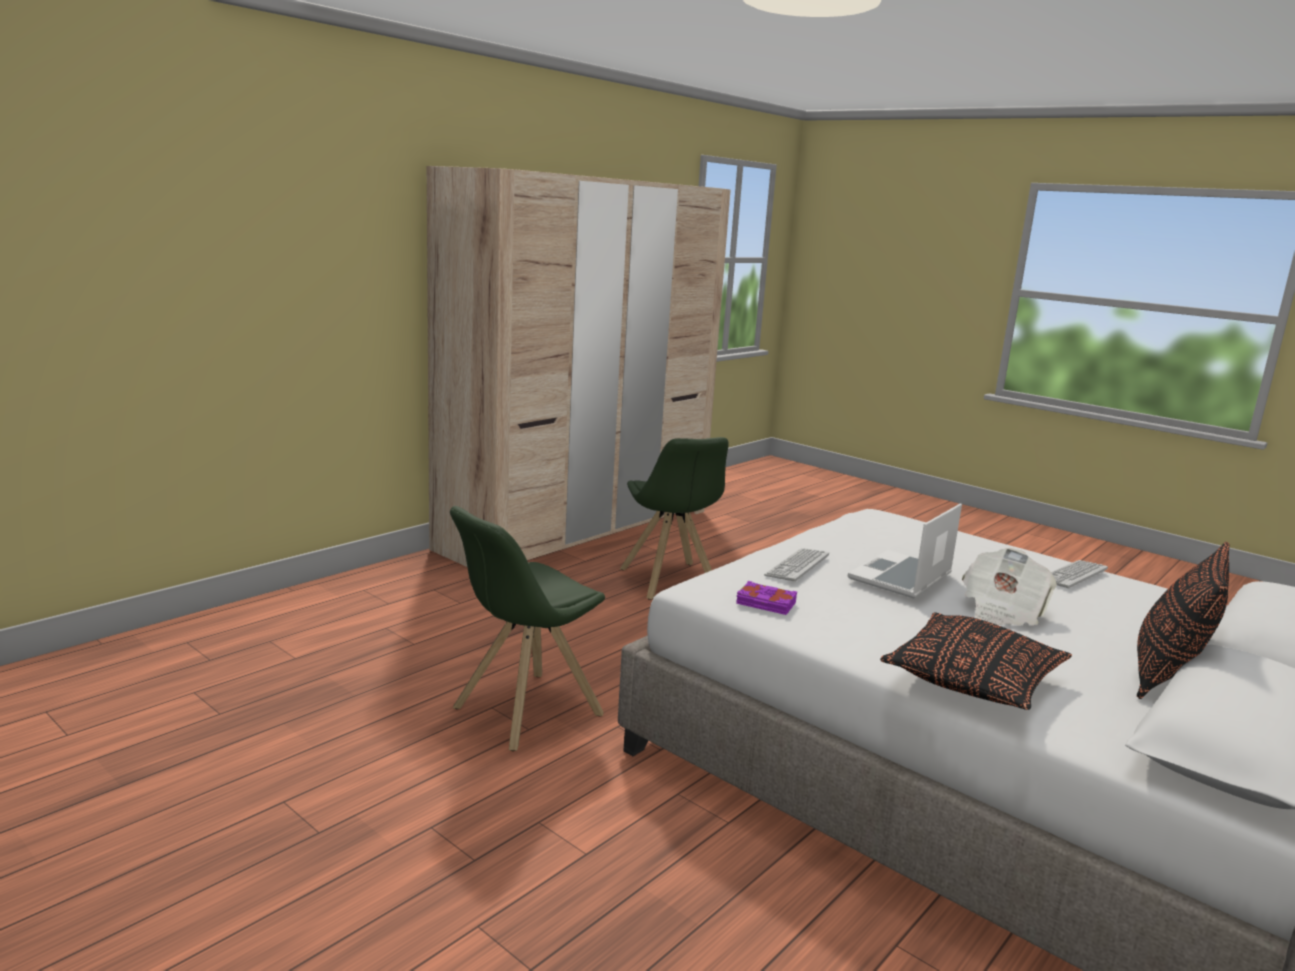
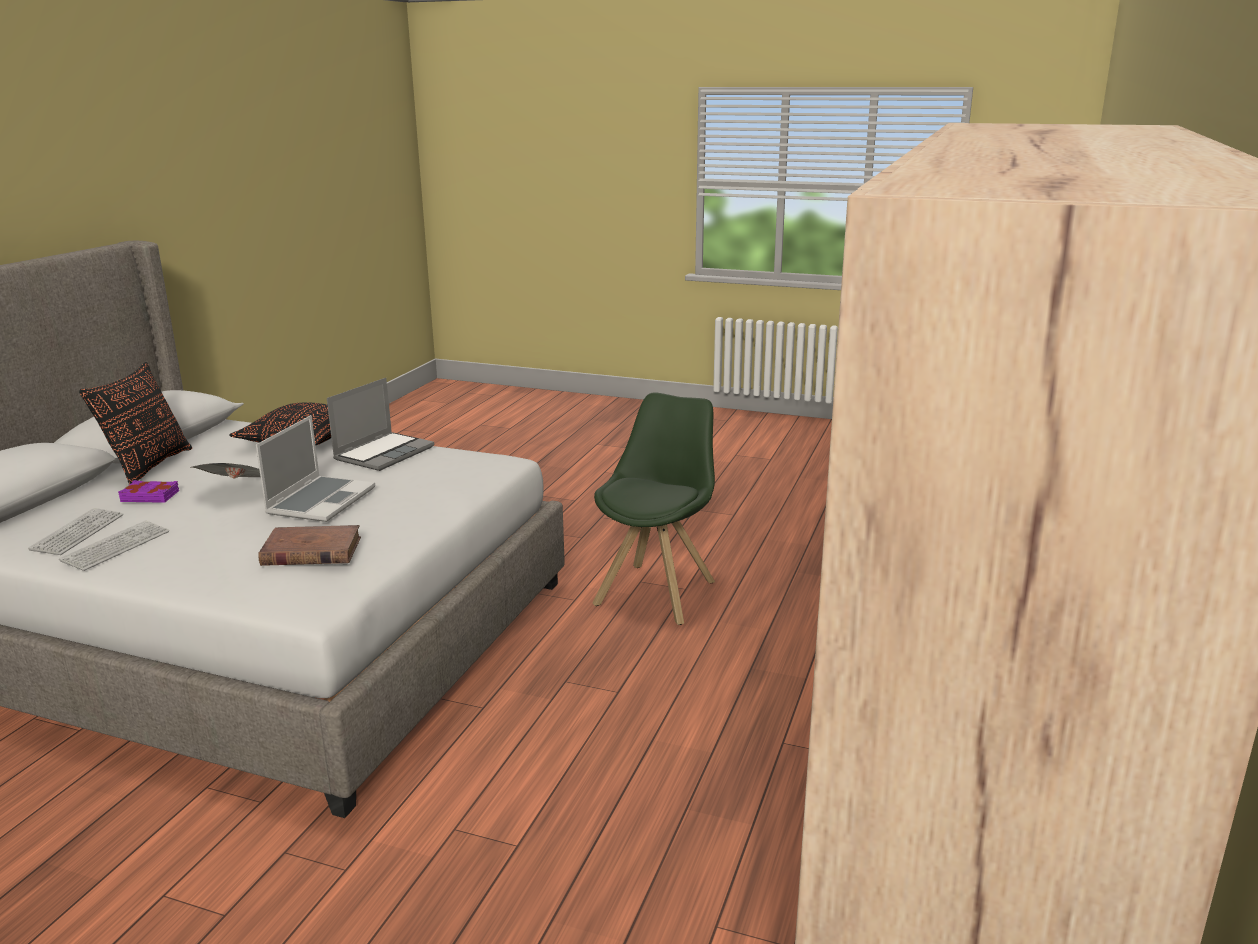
camera: 160 degrees right, 5 degrees up
(670, 581) = (653, 829): green chair -> none
(765, 603) = (445, 459): purple book -> purple book (150, 496)
(797, 566) = (423, 494): keyboard -> keyboard (78, 533)
(843, 630) = (384, 453): none -> laptop
(890, 533) = (311, 551): none -> brown book

